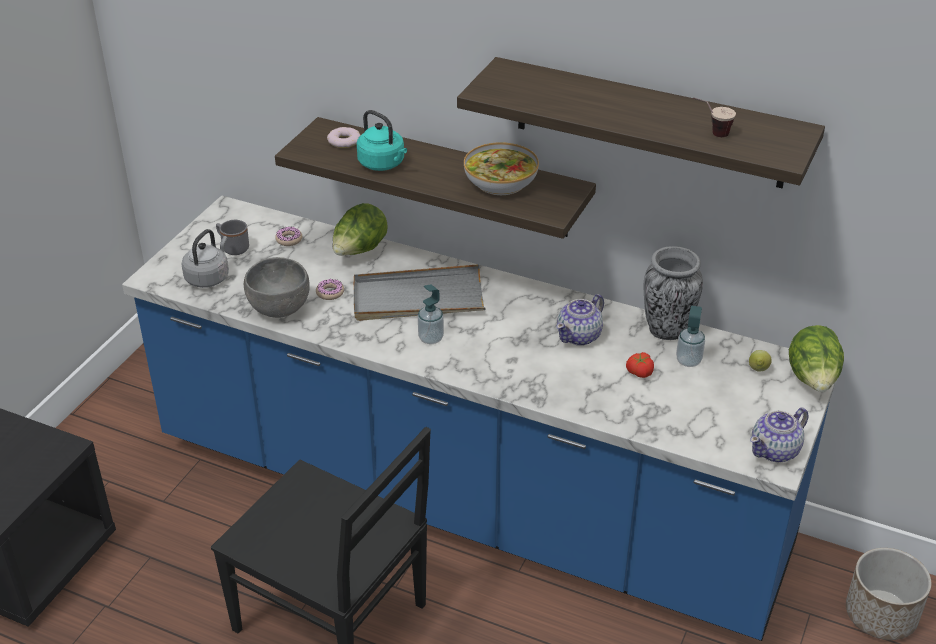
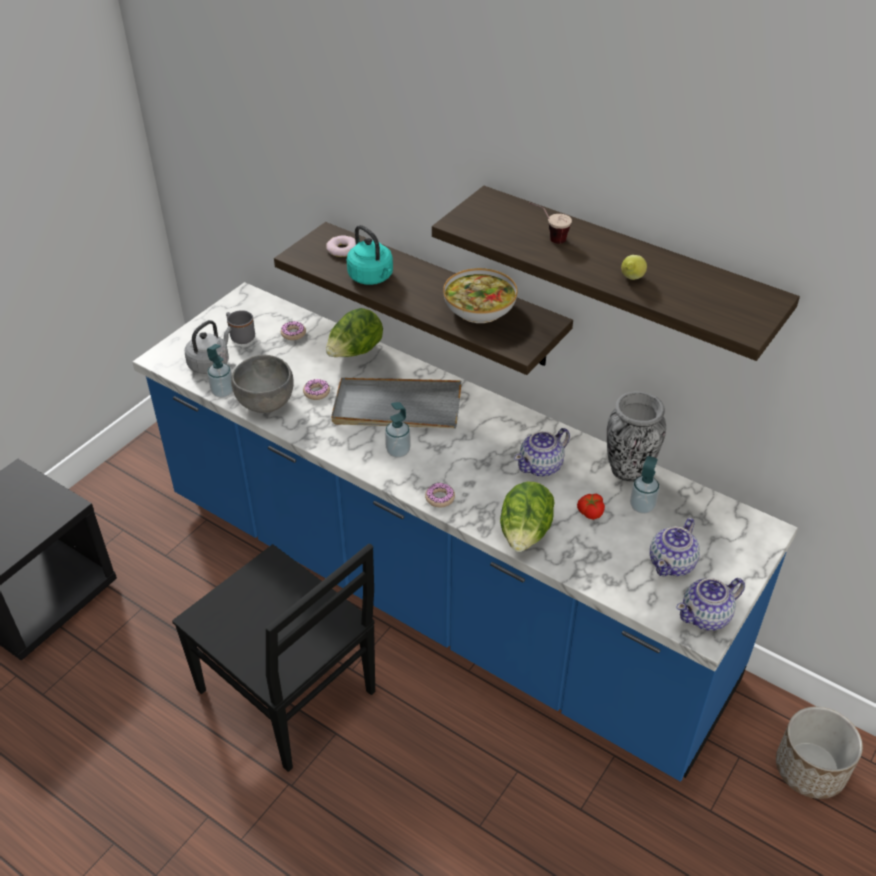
camera: 10 degrees right, 5 degrees up
(230, 303) = (223, 392): none -> soap dispenser
(486, 377) = (440, 498): none -> donut
(710, 133) = (675, 293): cup -> cup (548, 239)
(731, 408) = (672, 563): none -> teapot
(758, 370) = (709, 526): lemon -> lemon (631, 279)
(812, 380) = (763, 543): lettuce -> lettuce (525, 534)

